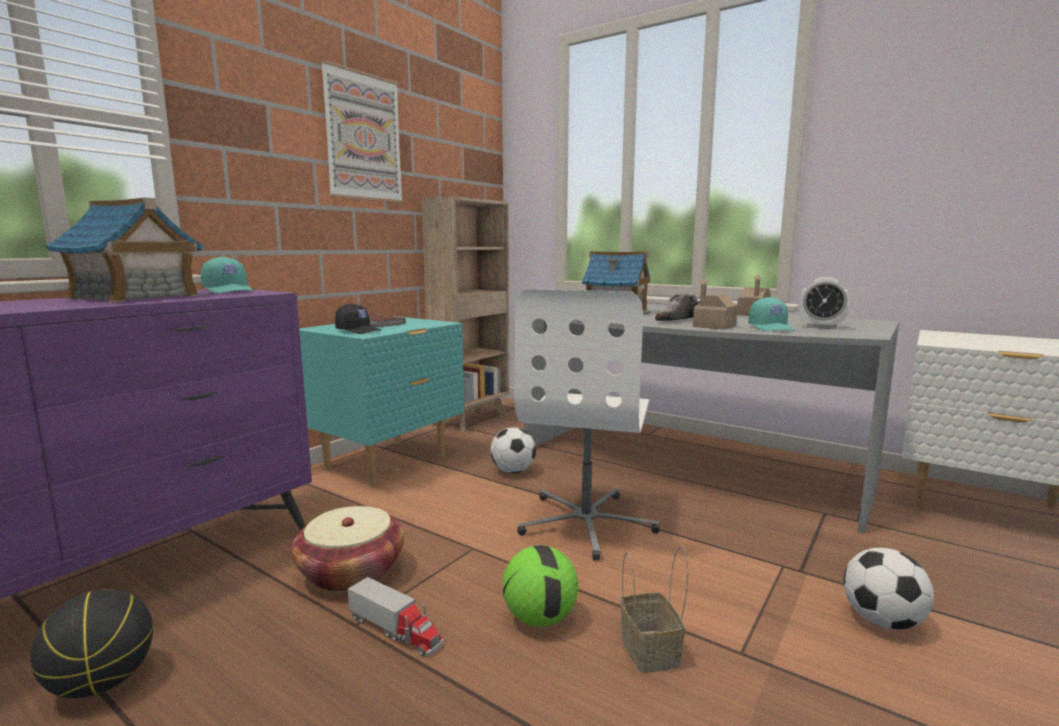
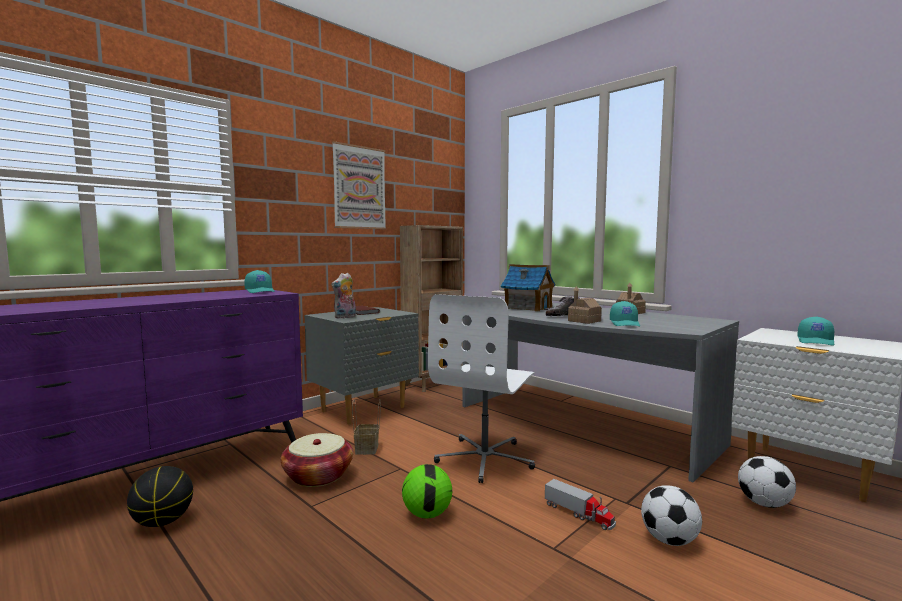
camera: 10 degrees right, 5 degrees down
(134, 297) = (204, 295): toy house -> none
(359, 331) = (345, 317): black cap -> plush toy
(387, 463) = (364, 409): turquoise nightstand -> grey nightstand
(396, 630) = (334, 512): toy truck -> toy truck (579, 514)
(513, 471) = (448, 421): football -> football (764, 504)
(651, 652) = (492, 541): basket -> basket (367, 449)
(821, 327) = (665, 324): alarm clock -> none
(1011, 344) = (816, 341): none -> turquoise cap

